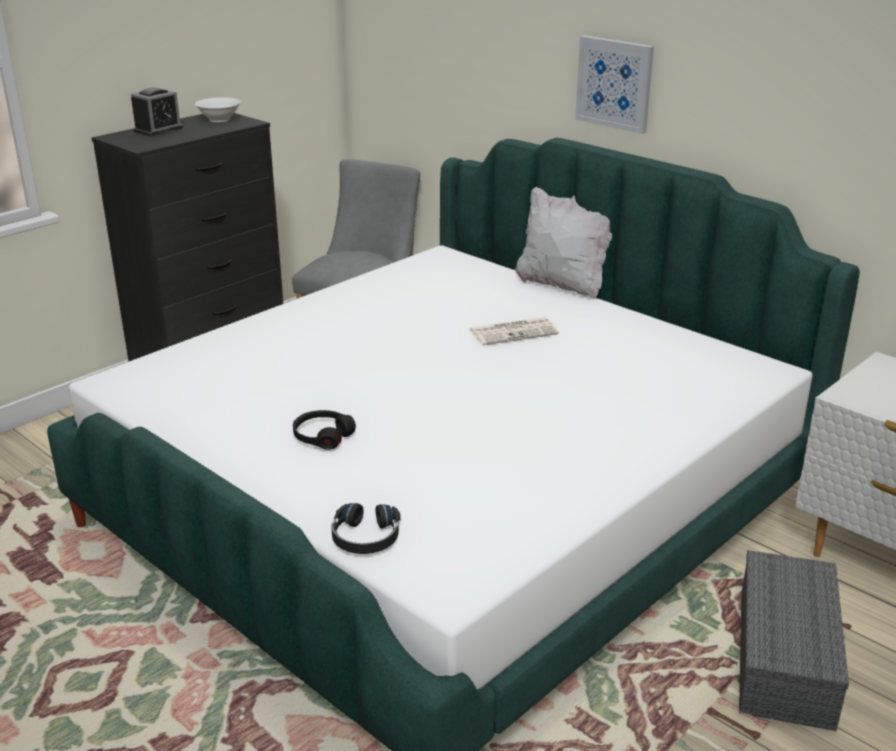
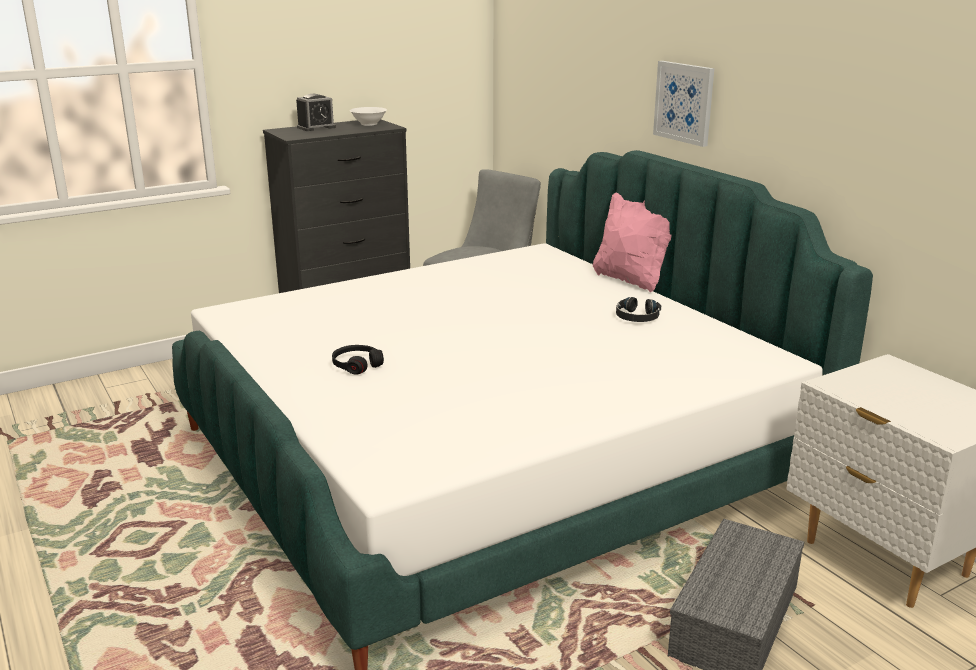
camera: 15 degrees right, 5 degrees down
(365, 538) = (343, 438): black headphones -> black headphones (637, 317)
(514, 332) = (565, 310): newspaper -> none
(563, 285) = (631, 280): white pillow -> pink pillow

